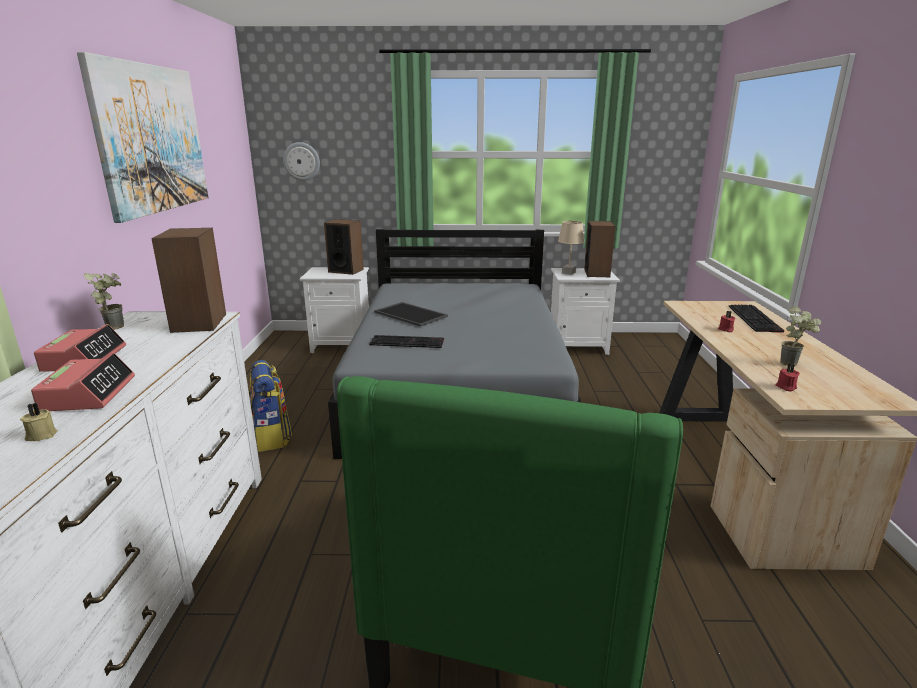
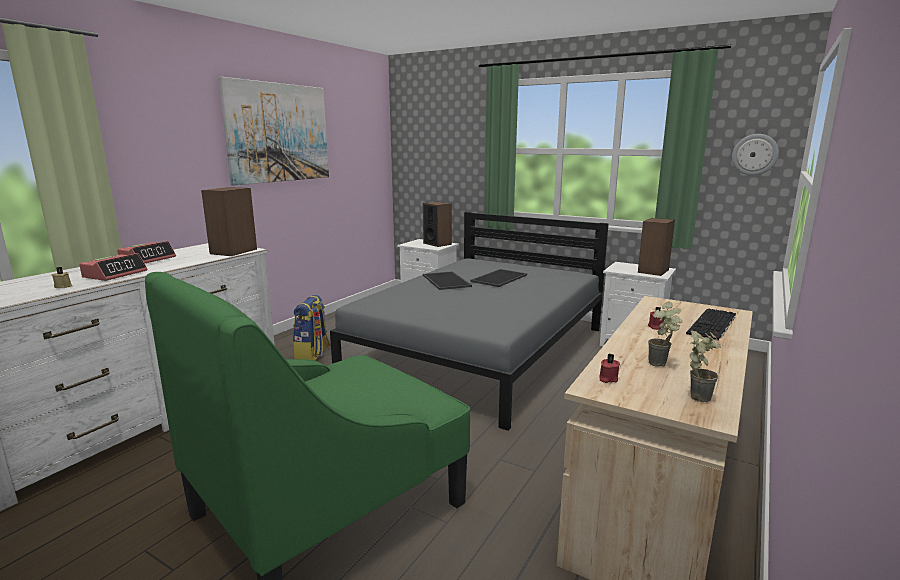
camera: 30 degrees right, 5 degrees down
(116, 326) = (194, 247): potted plant -> potted plant (698, 395)
(301, 161) = (423, 155): wall clock -> wall clock (755, 154)
(408, 342) = (413, 298): keyboard -> none
(459, 302) = (499, 278): none -> tray
(568, 272) = (624, 267): beige table lamp -> none

